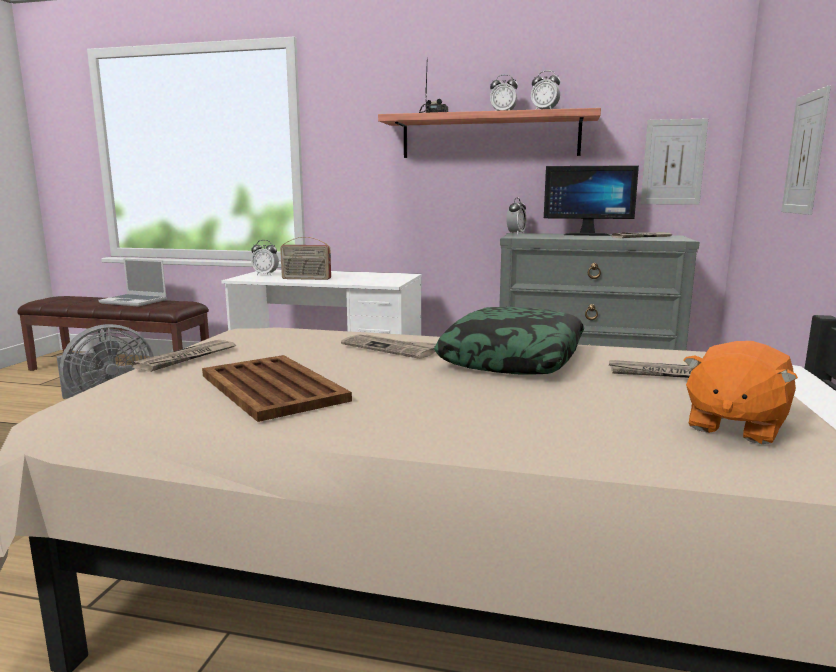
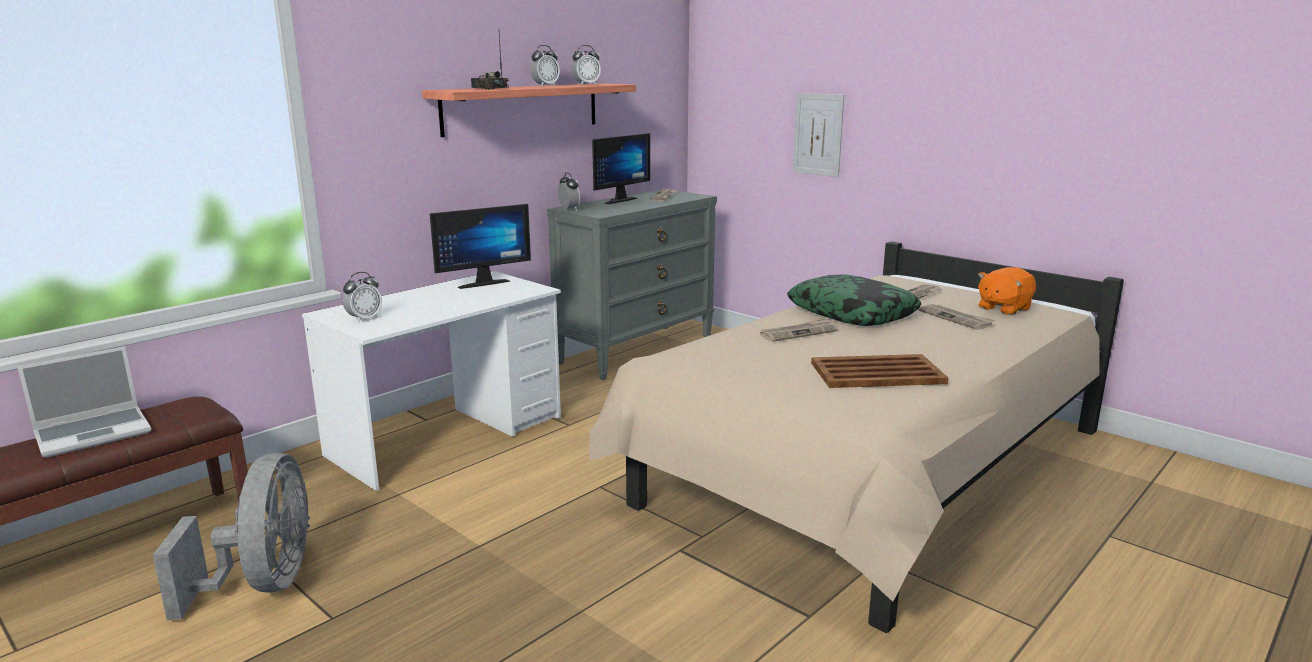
camera: 60 degrees left, 5 degrees up
(187, 358) = (764, 388): newspaper -> newspaper (955, 318)
(306, 279) = (439, 309): radio -> none
(384, 275) = (481, 283): none -> monitor
(673, 162) = (653, 126): picture -> none
(734, 426) = (1003, 308): orange plush toy -> orange plush toy turned 75 degrees clockwise

